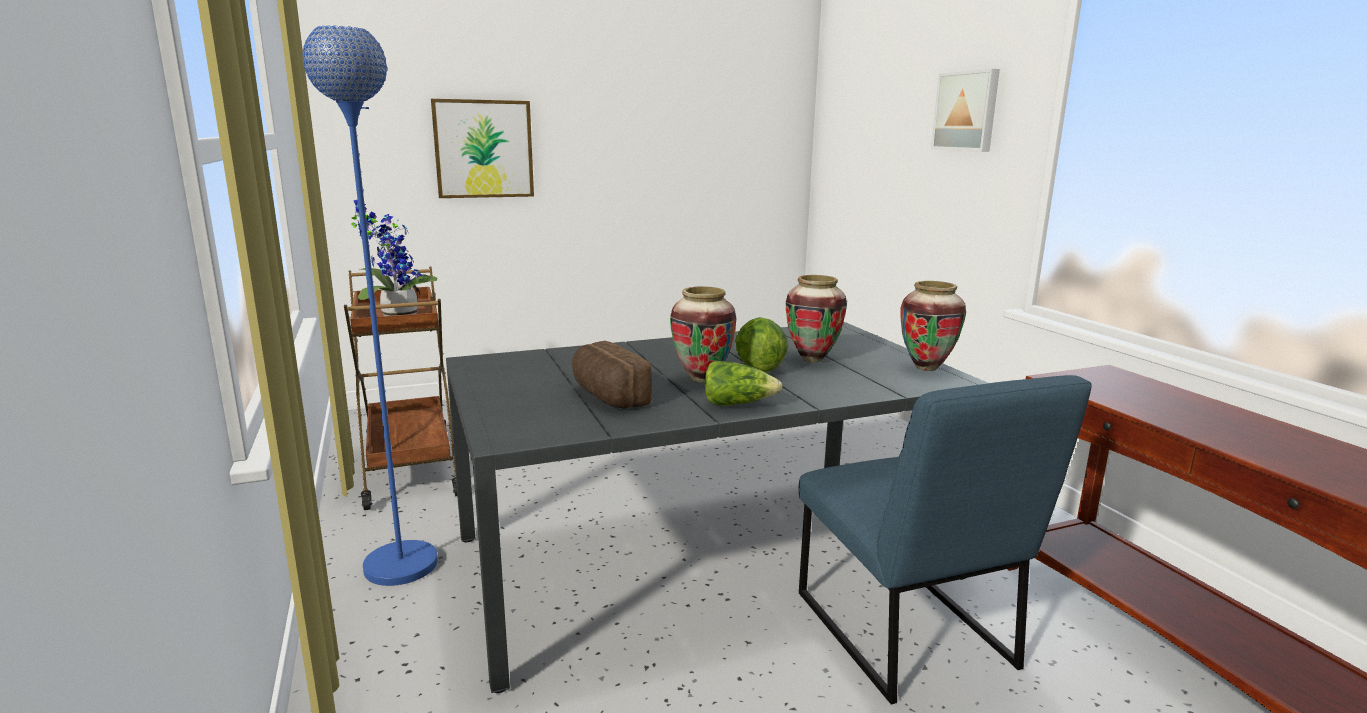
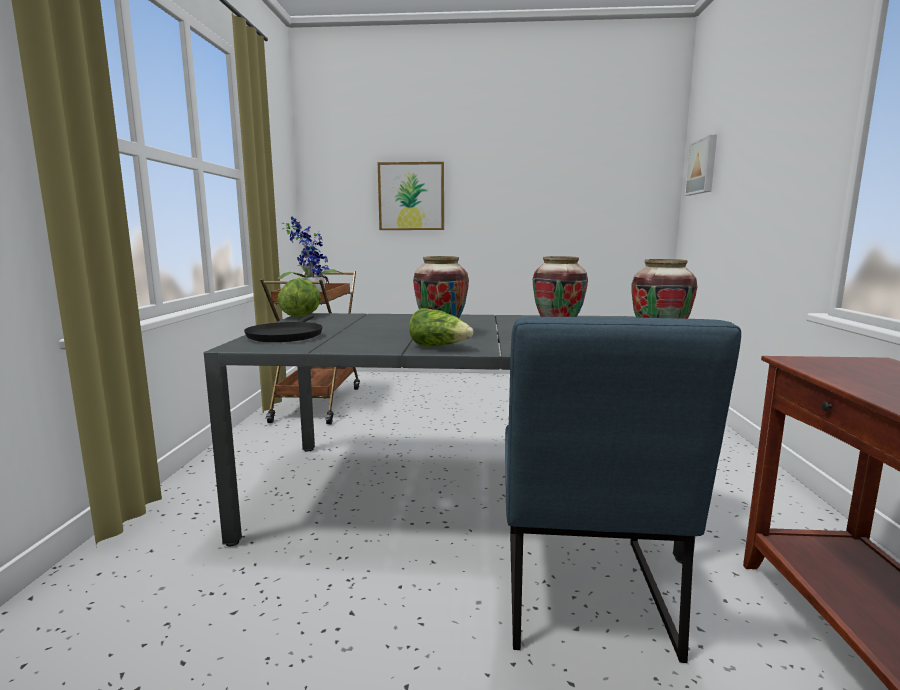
camera: 25 degrees right, 5 degrees down
(401, 565) = (255, 456): blue floor lamp -> none
(525, 409) = (286, 335): none -> black frying pan
(607, 396) = (353, 335): bread -> none
(758, 368) = (499, 332): lettuce -> lettuce (301, 316)
(967, 111) = (788, 128): picture -> picture (703, 166)

